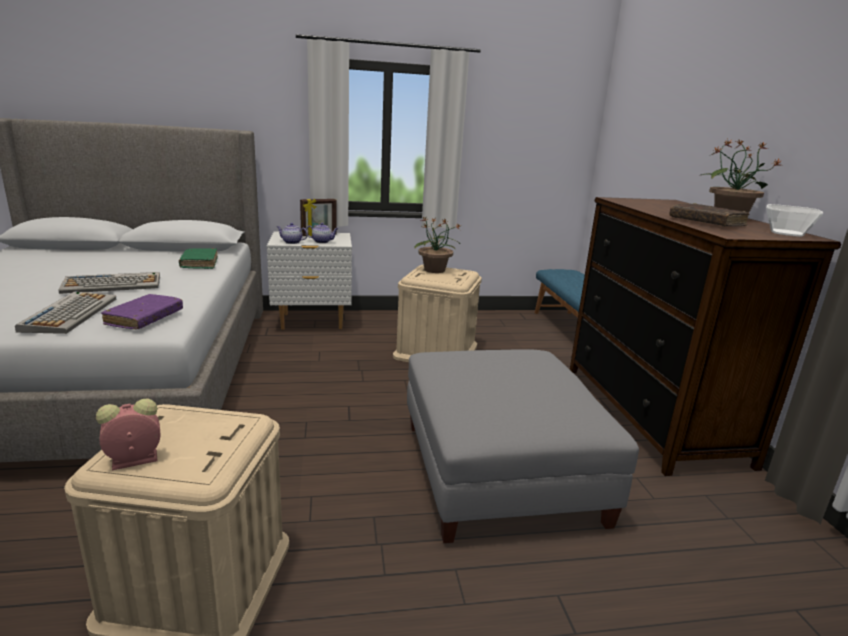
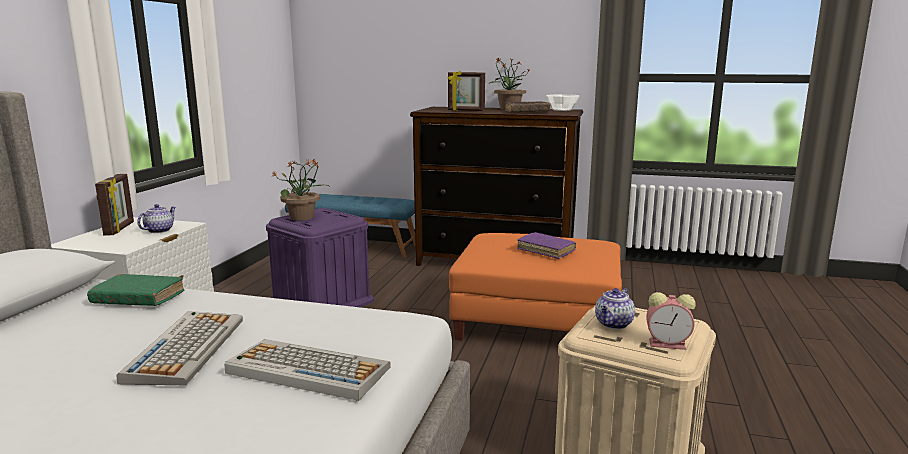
camera: 65 degrees left, 5 degrees down
(132, 460) = (668, 344): alarm clock -> alarm clock turned 75 degrees counterclockwise
(145, 318) = (367, 327): purple book -> purple book (546, 251)
(291, 242) = (135, 242): teapot -> teapot (614, 324)
(436, 351) = (322, 302): beige storage box -> purple storage box
(500, 471) = (537, 321): grey ottoman -> orange ottoman
(654, 207) = (466, 110): none -> picture frame

